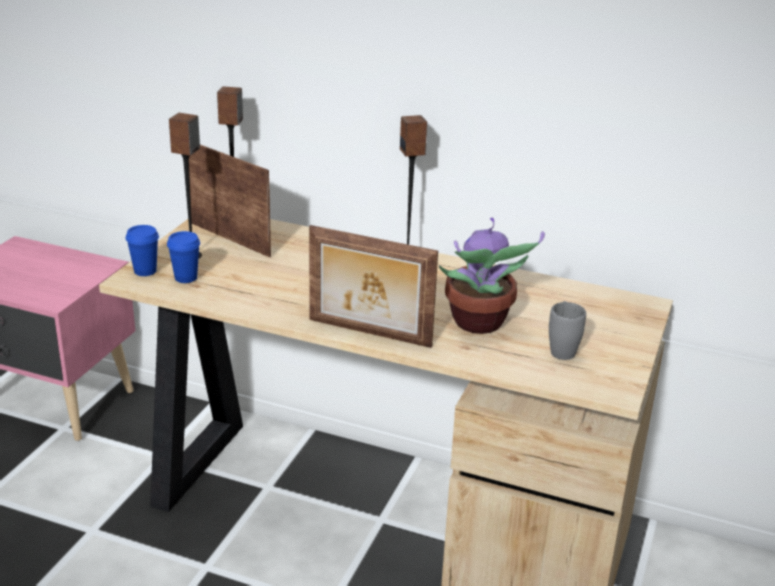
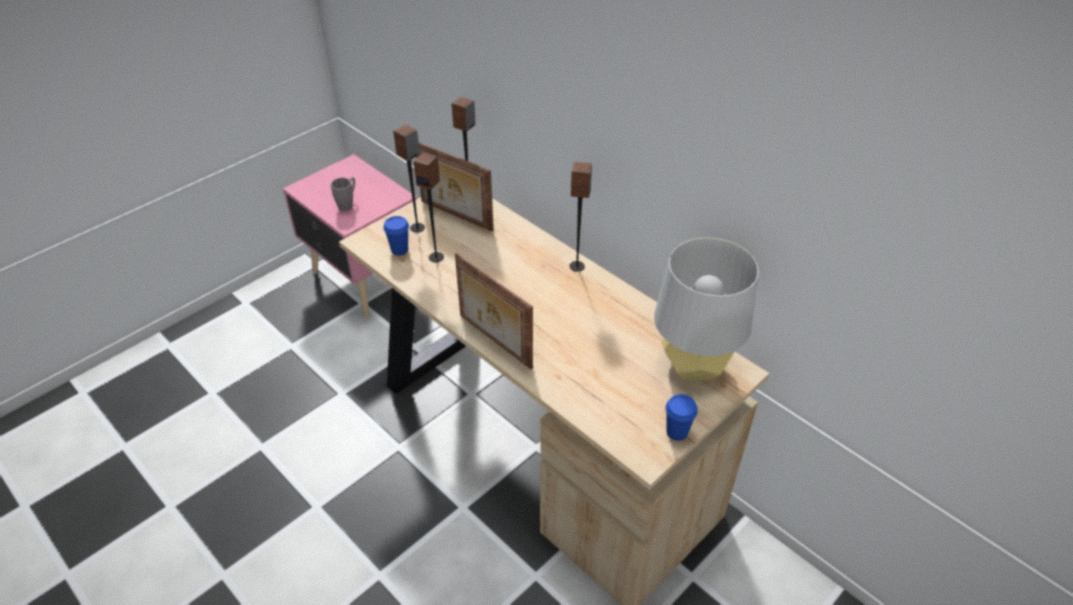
camera: 25 degrees right, 15 degrees up
(145, 271) = (376, 236): blue cup -> blue cup (677, 432)
(231, 238) = (455, 216): picture frame -> picture frame turned 150 degrees clockwise
(237, 276) = (436, 257): none -> speaker
(479, 323) = (585, 354): potted plant -> none
(562, 349) = (633, 400): grey mug -> grey mug (348, 204)
(597, 310) = (693, 367): none -> grey table lamp

